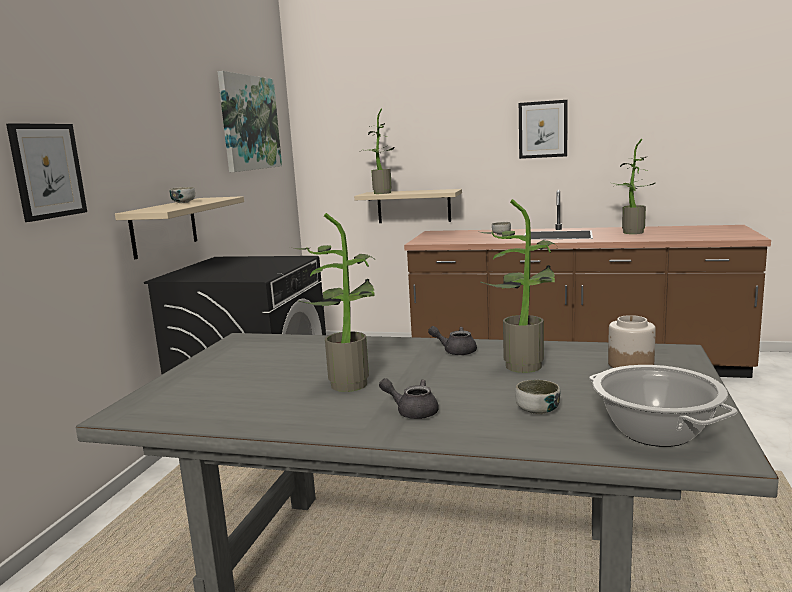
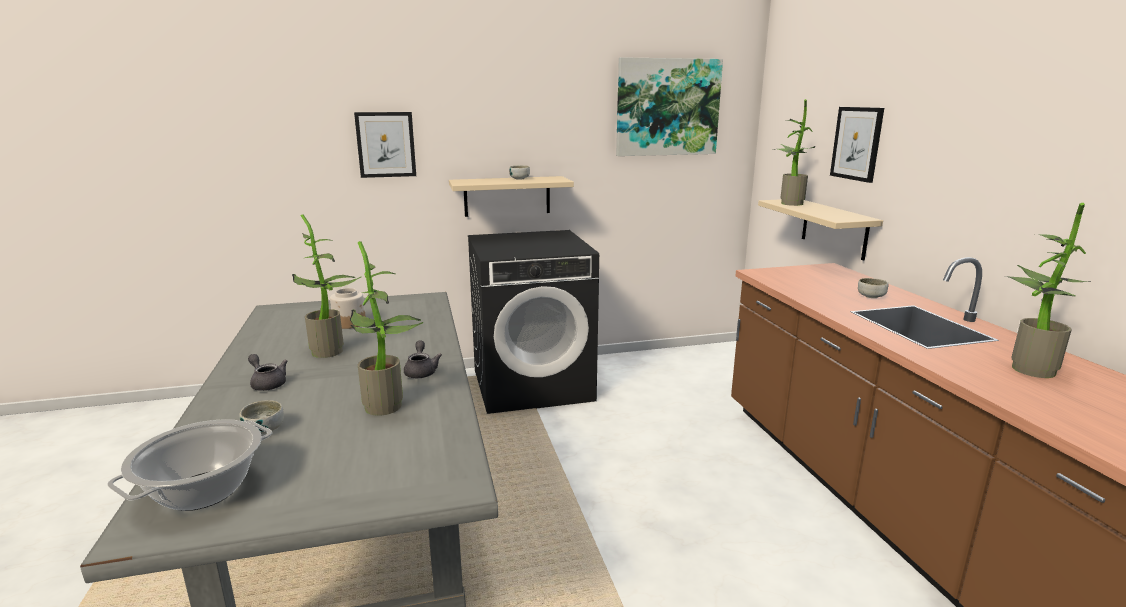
camera: 60 degrees right, 5 degrees up
(412, 411) = (267, 383): grey teapot -> grey teapot turned 45 degrees counterclockwise
(543, 129) = (1000, 153): picture -> picture (856, 143)
(630, 364) = (400, 460): jar -> jar (350, 323)

